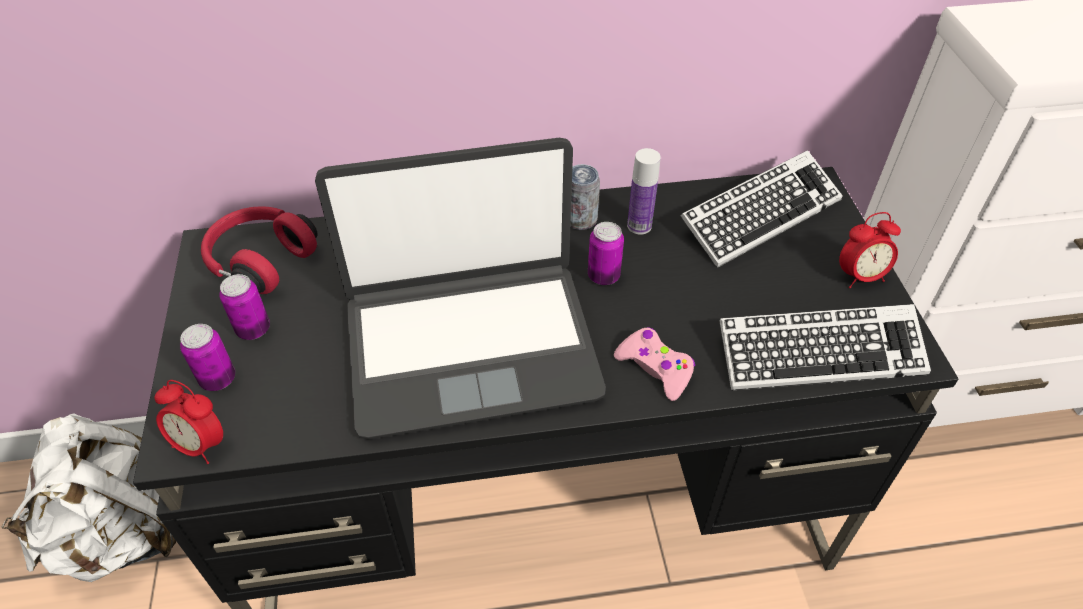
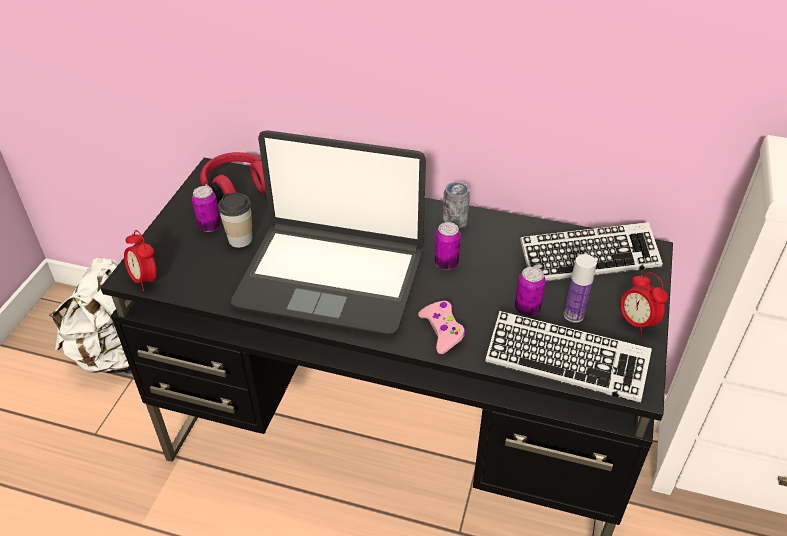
camera: 25 degrees right, 5 degrees down
(218, 379) = (174, 247): can -> can (527, 309)
(310, 334) = (240, 239): none -> cup
(639, 226) = (493, 239): bottle -> bottle (573, 315)
(860, 276) = (636, 322): alarm clock -> alarm clock turned 45 degrees clockwise

